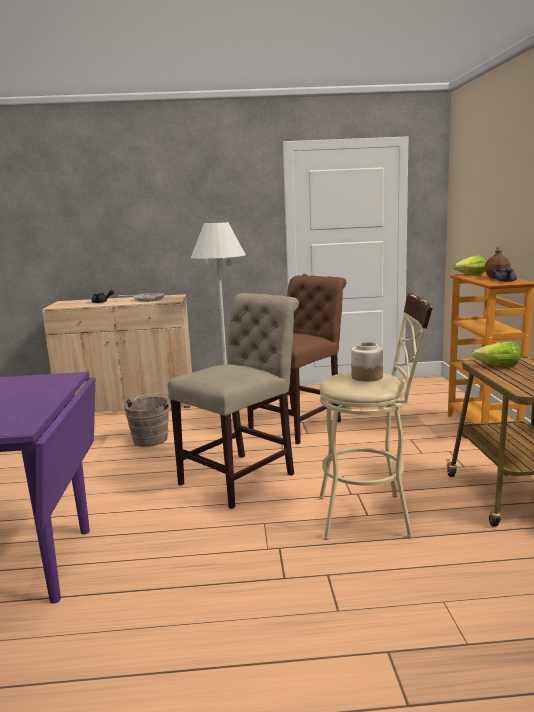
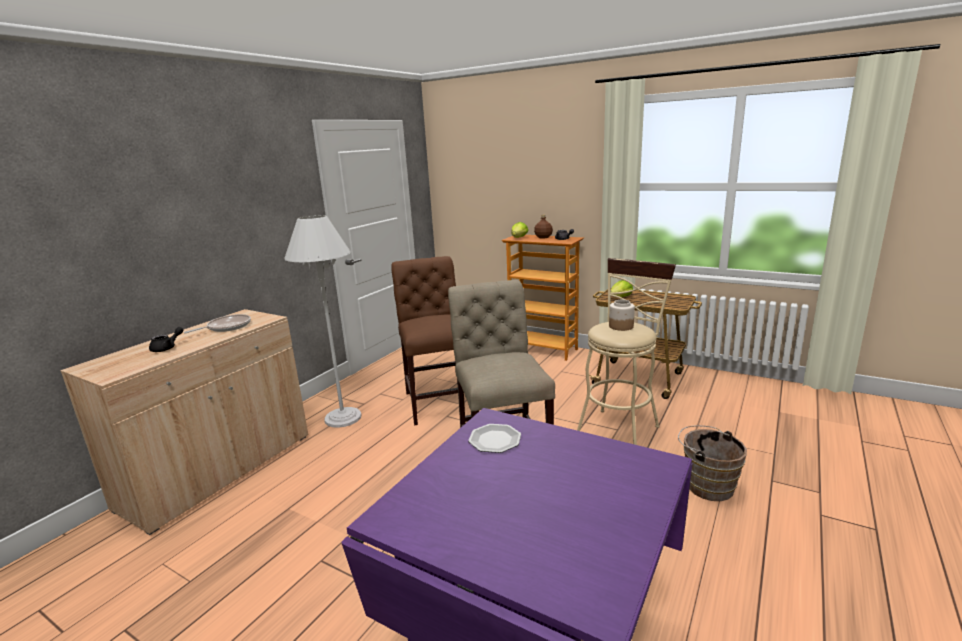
camera: 55 degrees left, 5 degrees up
(35, 383) = (495, 440): none -> plate
(152, 438) = (349, 481): brown bucket -> brown bucket (706, 485)

